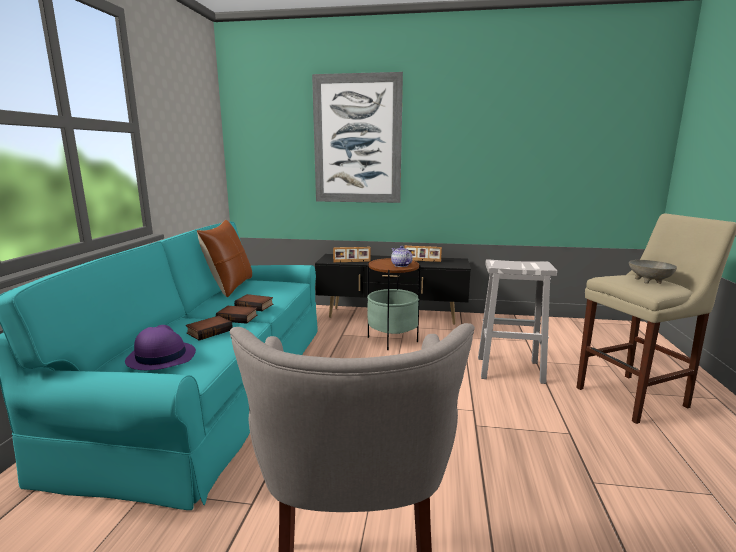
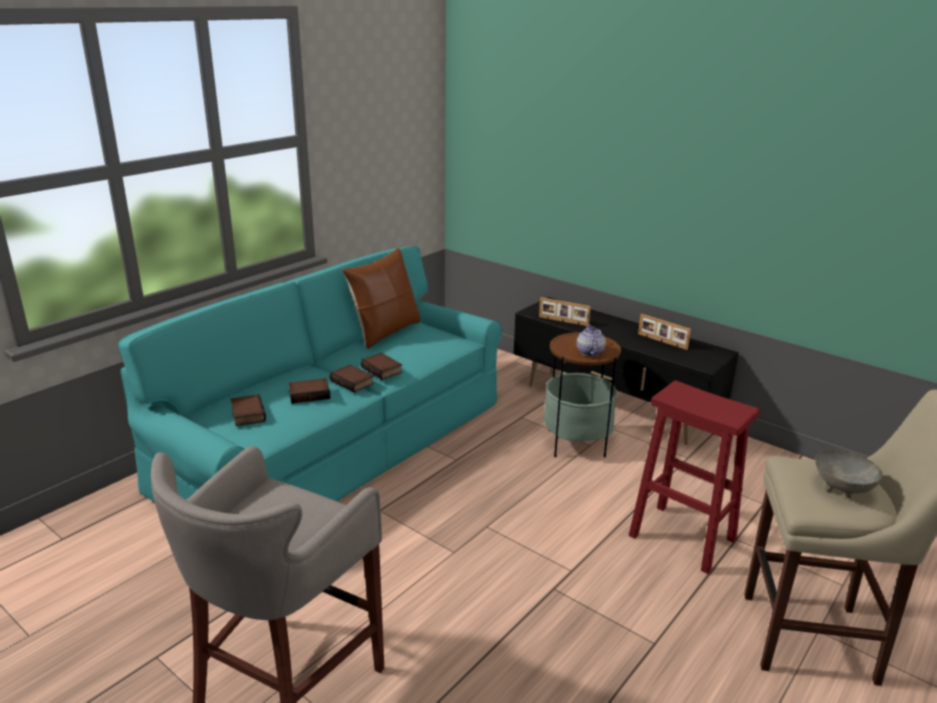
camera: 30 degrees right, 10 degrees up
(160, 357) = (247, 414): purple hat -> book
(357, 140) = (604, 147): picture -> none
(508, 370) = (680, 537): white stool -> red stool

